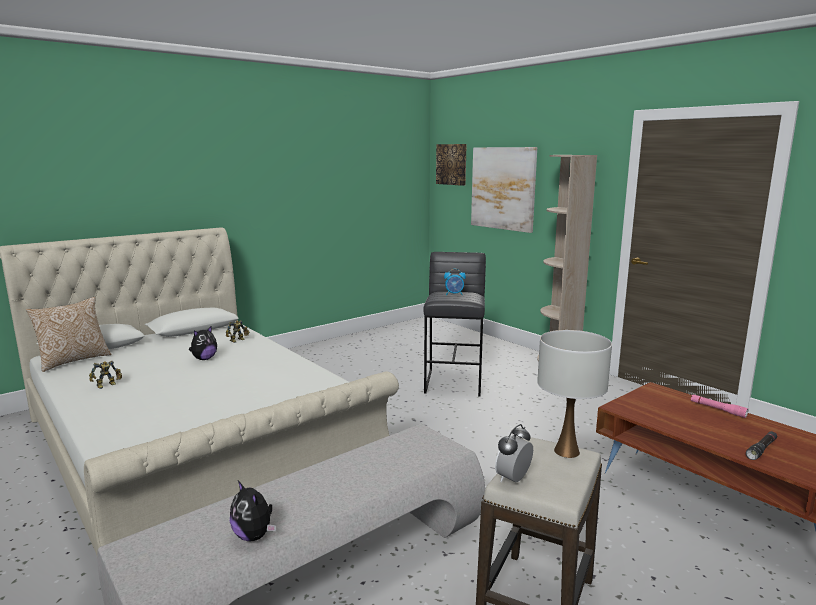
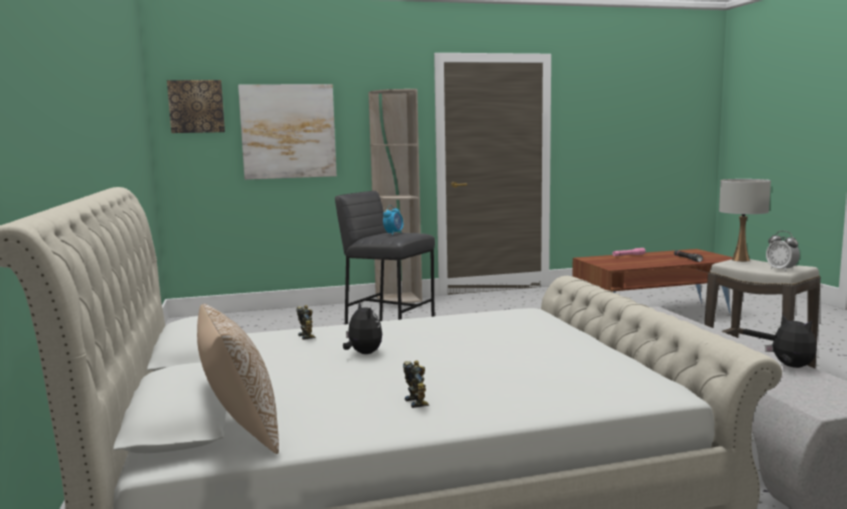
camera: 65 degrees left, 5 degrees down
(254, 535) = (791, 367): plush toy -> plush toy turned 105 degrees counterclockwise

